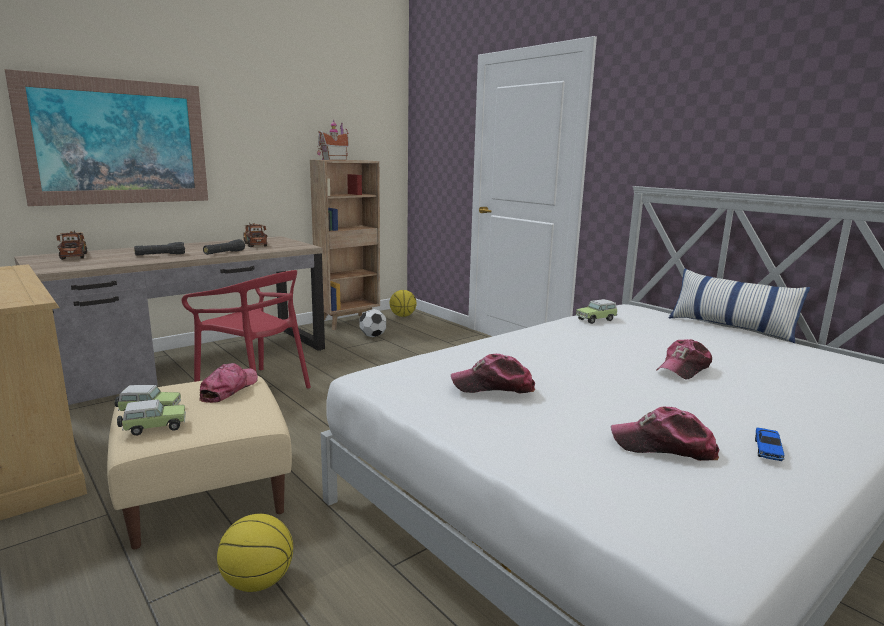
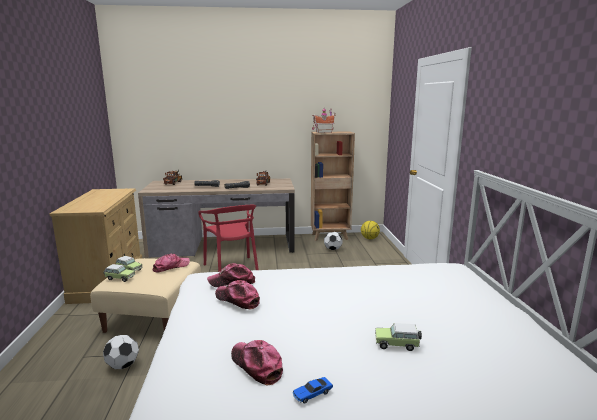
camera: 35 degrees right, 0 degrees up
(117, 142) = (202, 124): picture -> none
(257, 581) = (123, 365): basketball -> football
(597, 320) = (401, 272): toy car -> toy car (398, 345)
(684, 368) = (382, 324): cap -> cap (232, 282)
(731, 327) = (507, 303): pillow -> none

